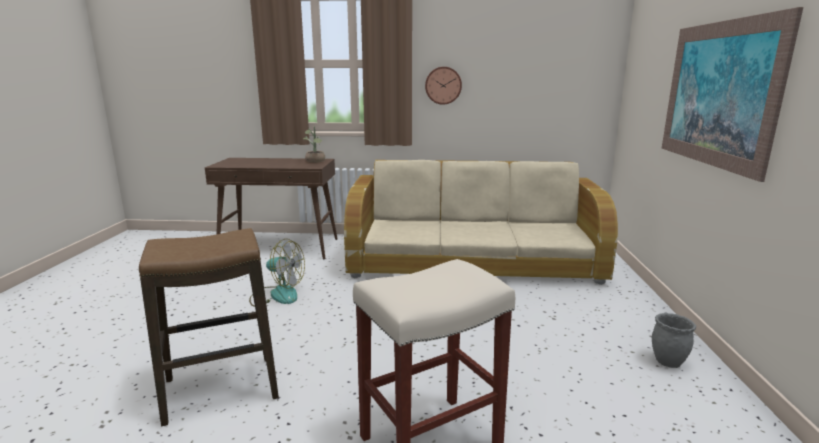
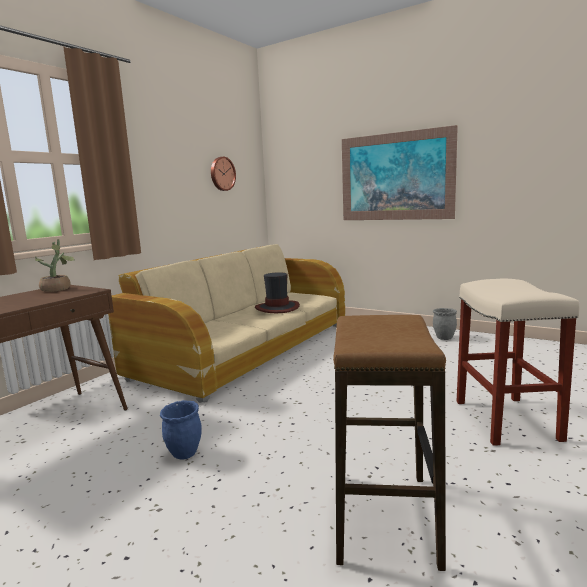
camera: 60 degrees left, 5 degrees down
(277, 295) = (184, 453): fan -> blue planter
(443, 85) = (153, 185): wall clock -> wall clock (222, 174)
(503, 231) = (277, 308): none -> hat

